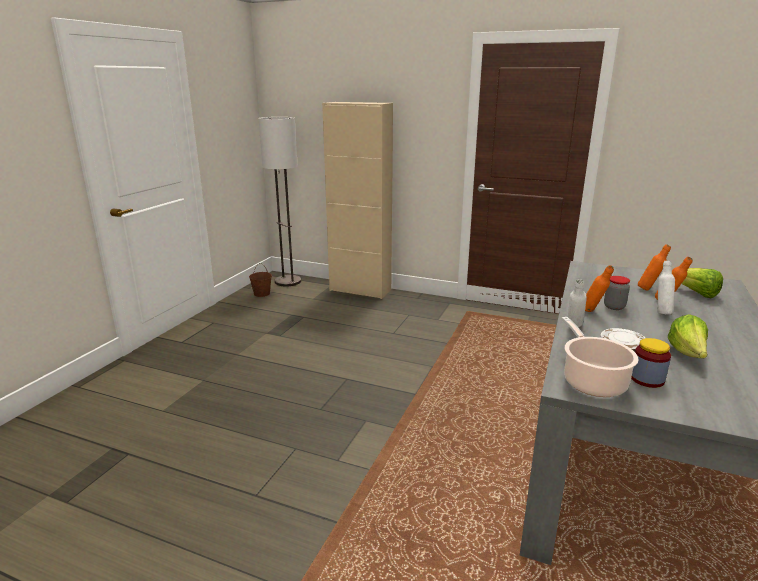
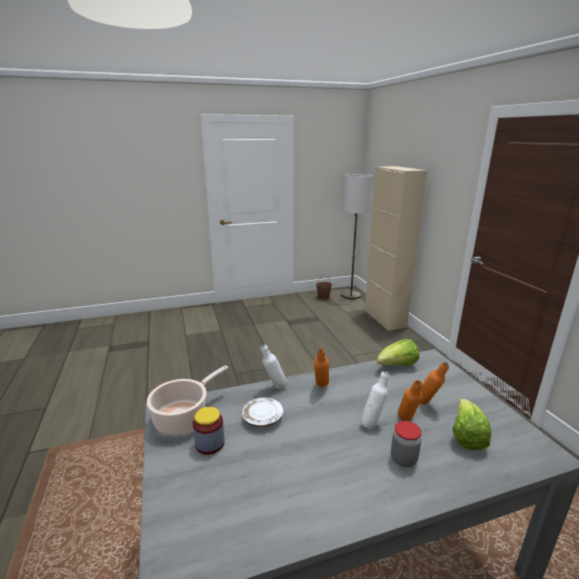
camera: 50 degrees right, 0 degrees up
(614, 307) = (349, 395): jar -> jar (403, 459)
(687, 354) = (286, 457): lettuce -> lettuce (397, 366)

